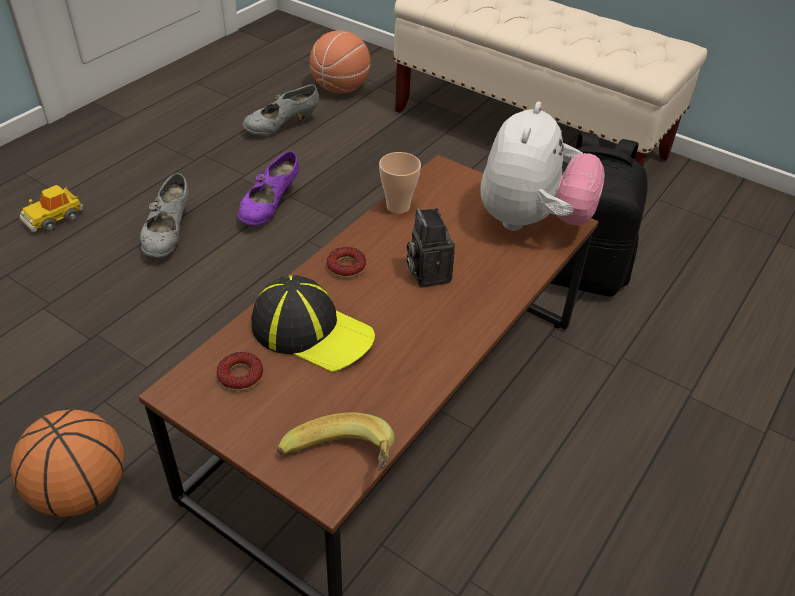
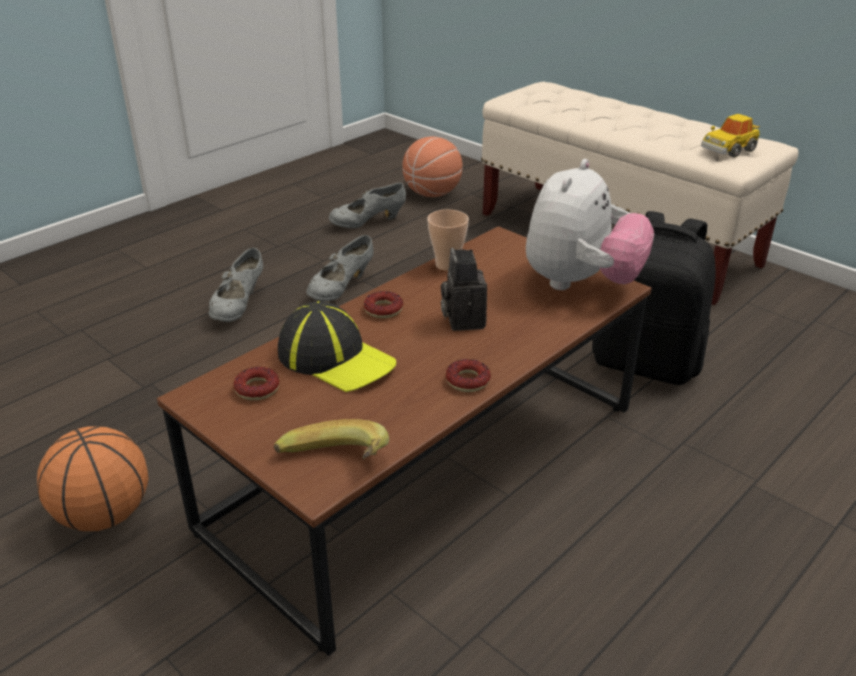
camera: 10 degrees right, 10 degrees down
(54, 219) = (135, 287): toy car -> toy car (729, 149)
(270, 208) = (341, 289): purple shoe -> grey shoe
(447, 348) = (468, 381): none -> donut

